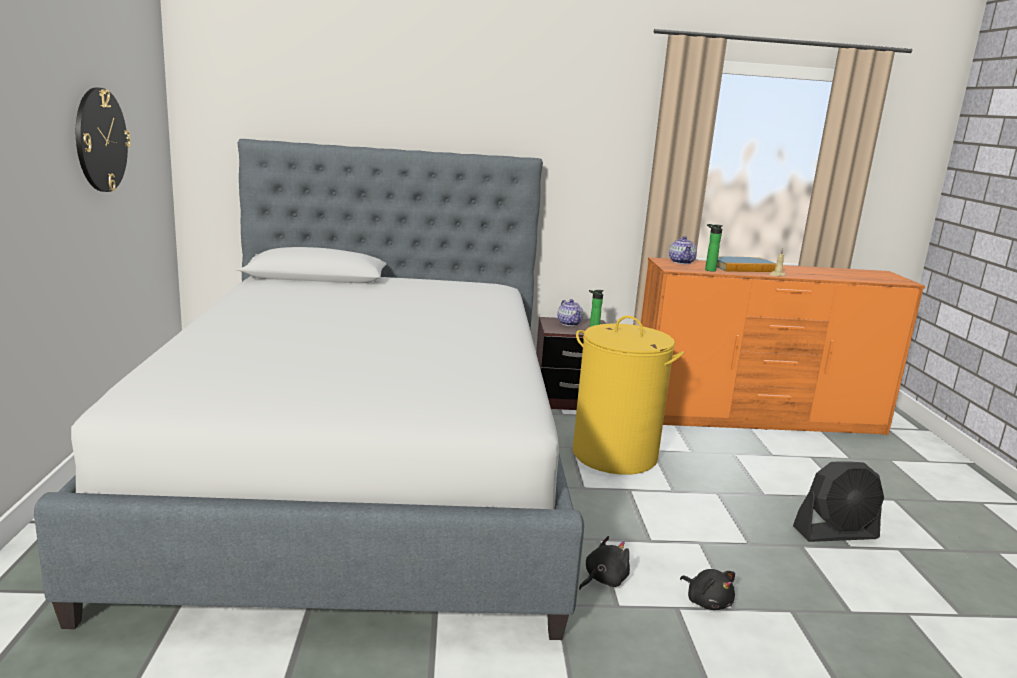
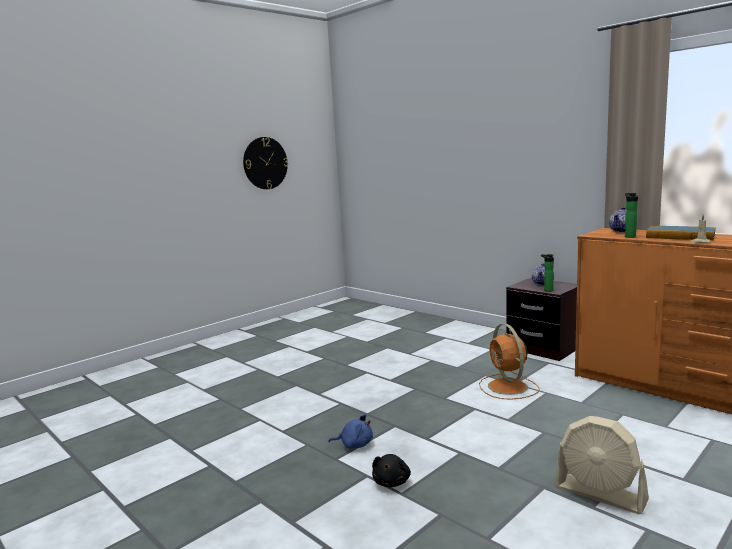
camera: 50 degrees right, 5 degrees down
(363, 471) = (339, 356): bed -> none
(603, 580) = (354, 444): black plush toy -> blue plush toy
(615, 455) = (508, 387): yellow laundry basket -> orange fan
(836, 533) = (600, 493): black fan -> beige fan

